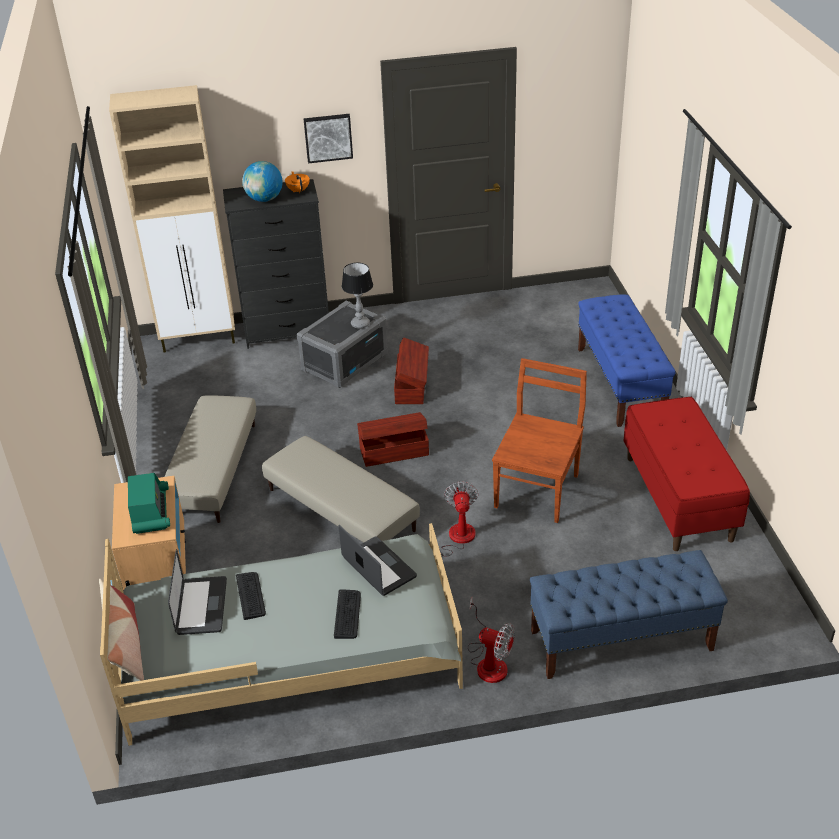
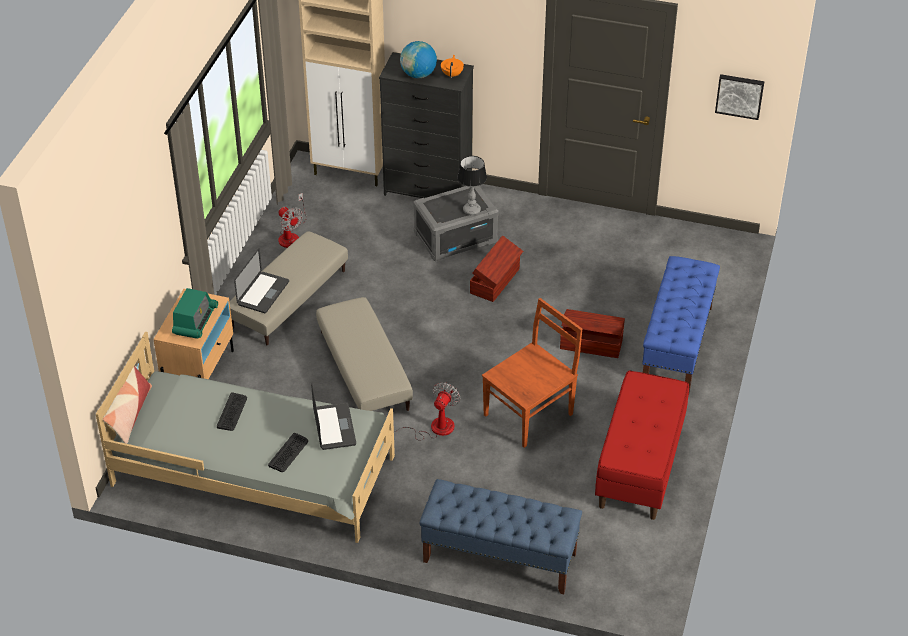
camera: 25 degrees right, 5 degrees up
(201, 606) = (194, 407): laptop -> laptop (263, 293)
(328, 137) = (492, 34): picture -> picture (739, 95)
(393, 451) = (439, 335): brown storage box -> brown storage box (590, 343)
(489, 661) = (390, 532): fan -> fan (291, 235)

